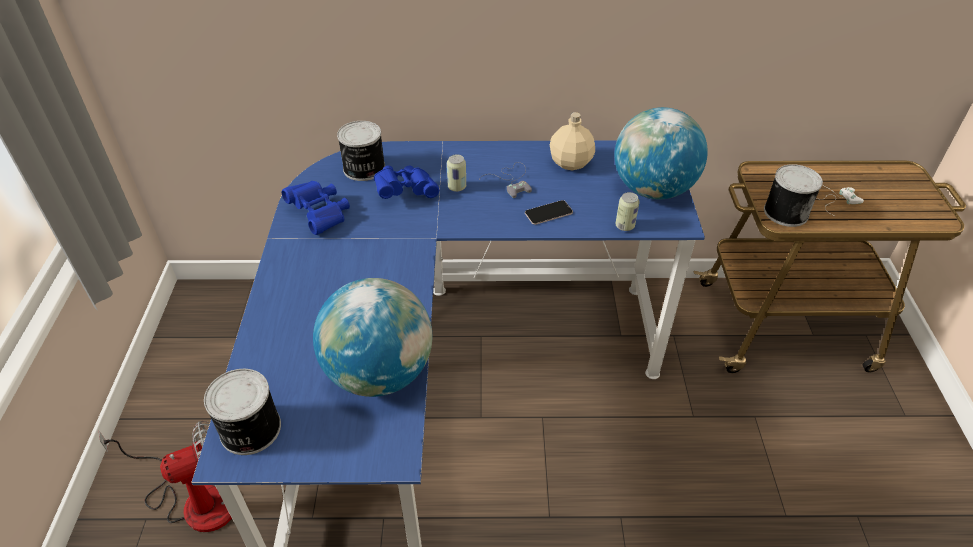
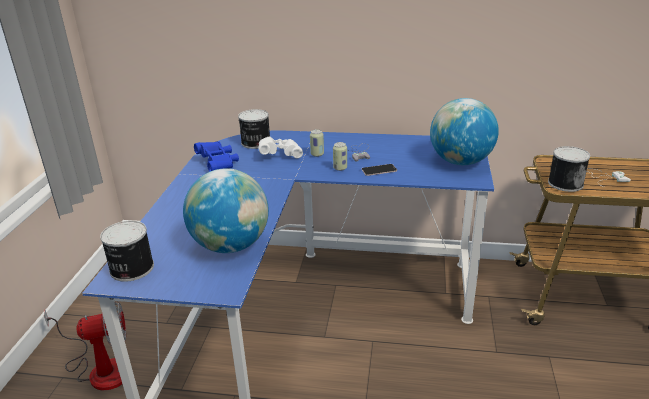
camera: 10 degrees right, 15 degrees down
(405, 191) = (280, 155): blue binoculars -> white binoculars
(570, 163) = (403, 146): beige bottle -> none
(624, 226) = (434, 180): can -> can (340, 168)

